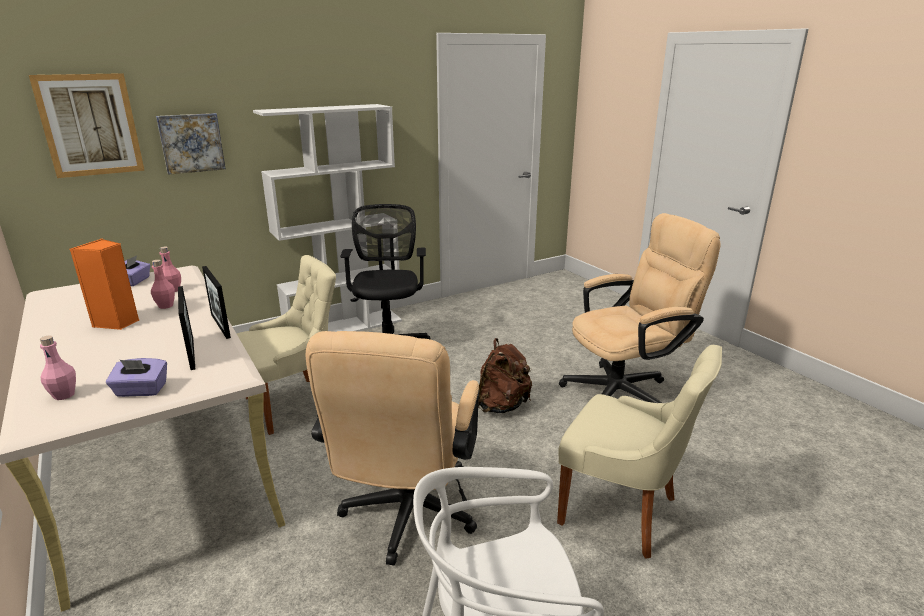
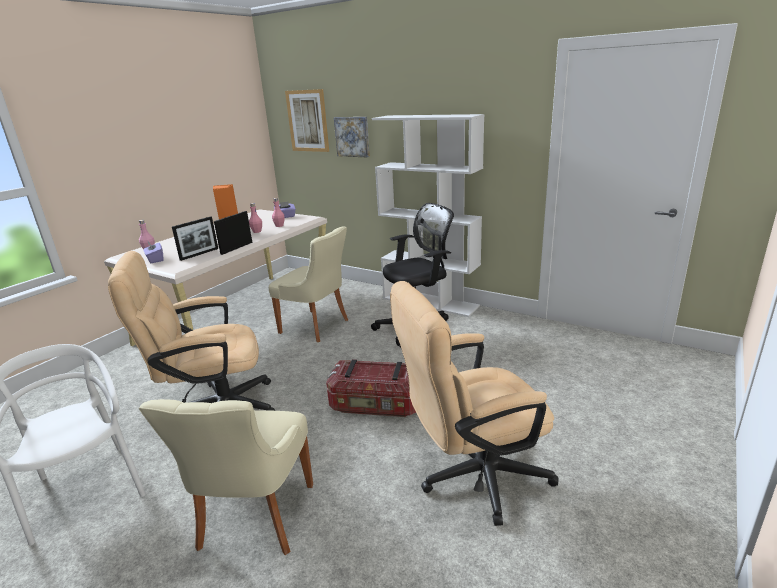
camera: 65 degrees right, 0 degrees up
(502, 406) = (376, 405): brown backpack -> storage box
(625, 390) = (472, 476): beige office chair -> beige office chair turned 120 degrees clockwise

